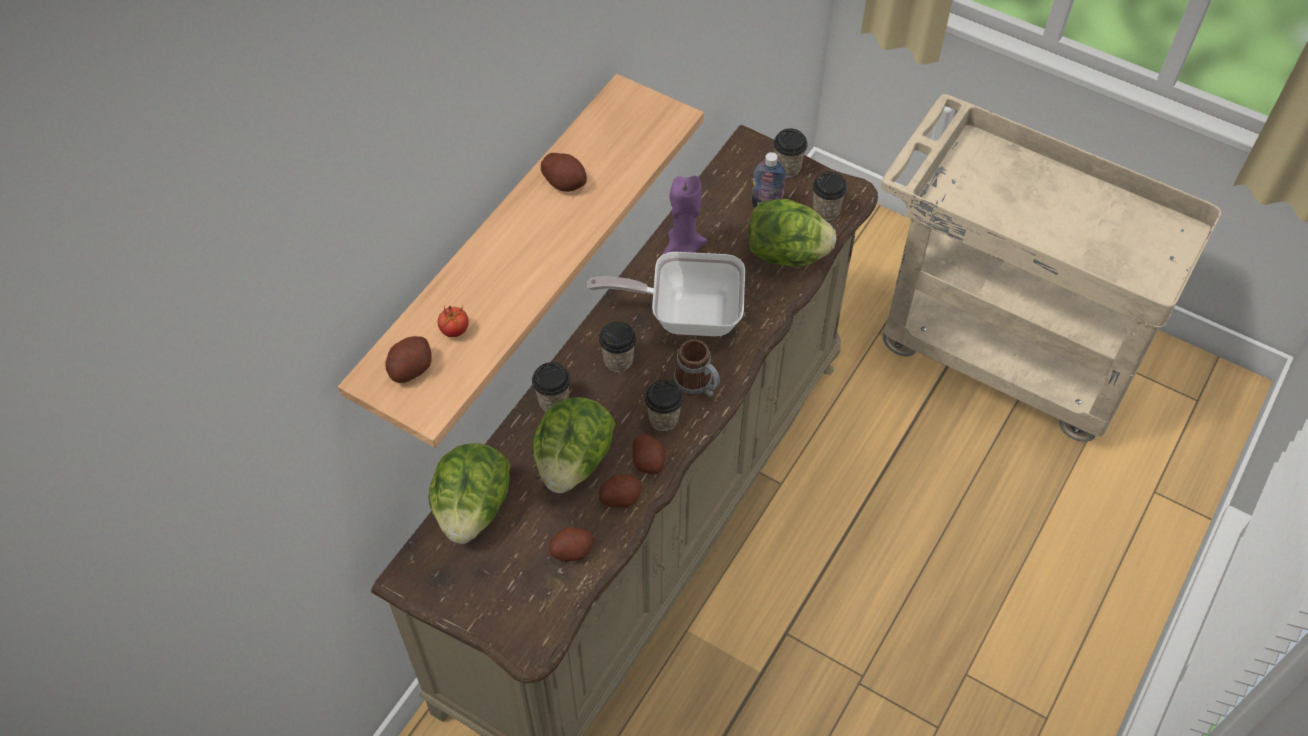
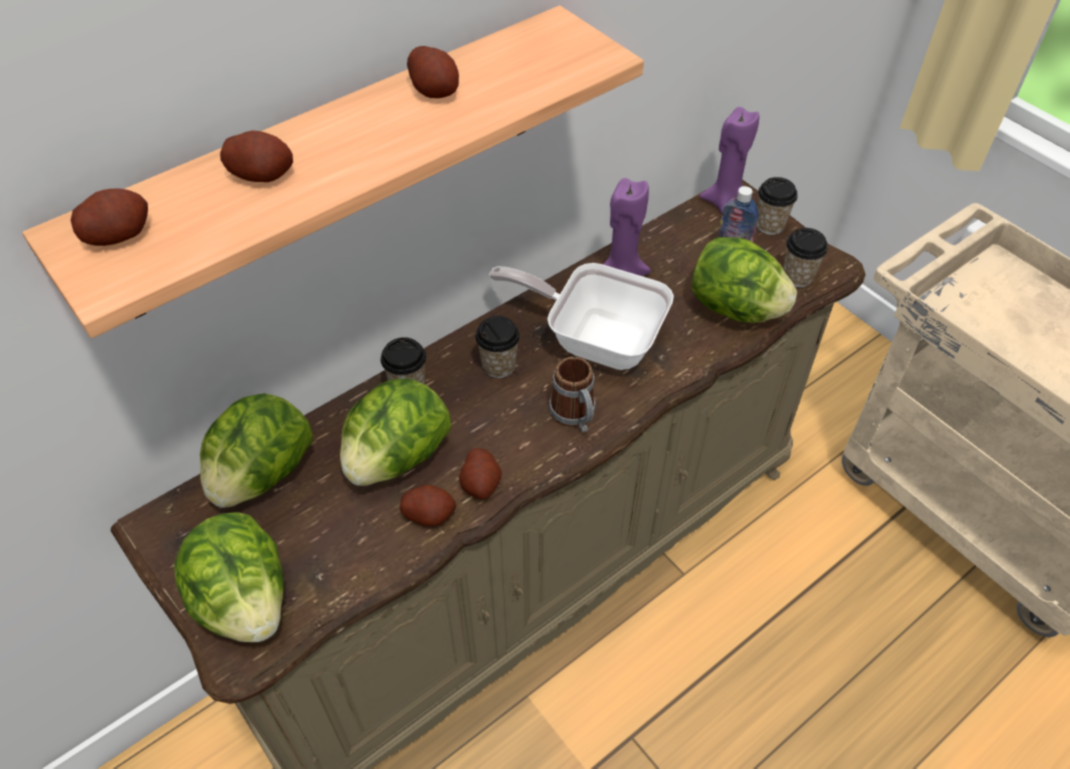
camera: 20 degrees right, 5 degrees down
(454, 330) = (200, 208): tomato -> none
(513, 606) = (245, 600): none -> lettuce
(572, 550) = (345, 557): potato -> potato (262, 174)
(663, 419) = (519, 441): cup -> none
(742, 155) = (724, 202): none -> purple candle

